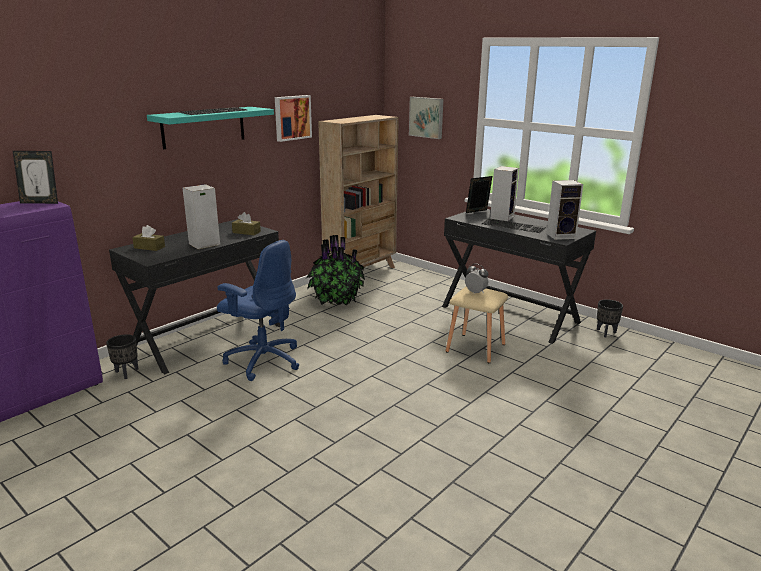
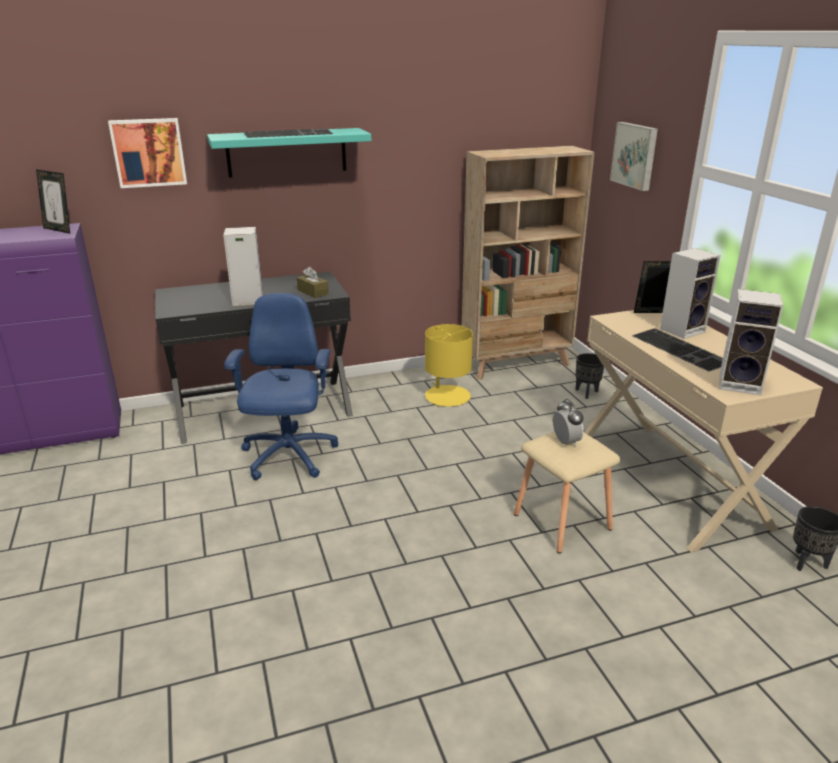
camera: 30 degrees right, 5 degrees up
(126, 373) = (150, 431): black planter -> black planter (586, 393)
(149, 247) = (192, 294): brown tissue box -> none
(263, 360) = (288, 456): blue office chair -> blue office chair turned 150 degrees counterclockwise
(292, 117) = (424, 145): picture -> picture (148, 152)
(336, 300) = (447, 396): potted plant -> yellow table lamp
(510, 314) = (669, 481): black desk -> beige desk

